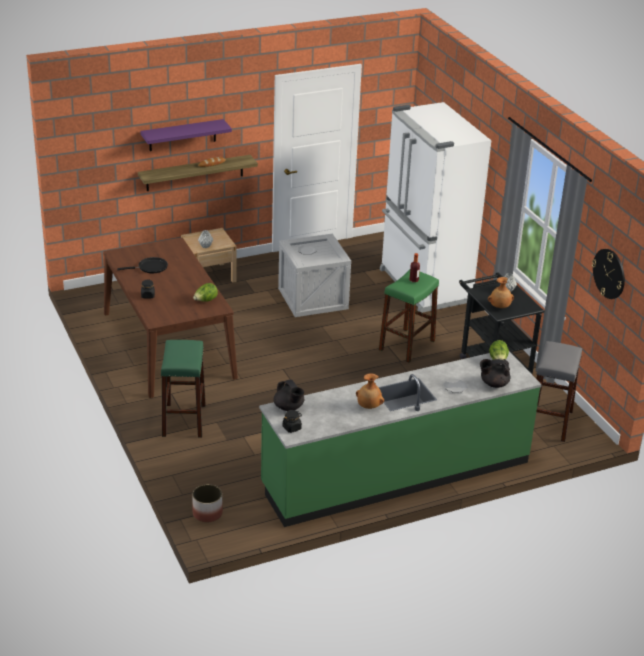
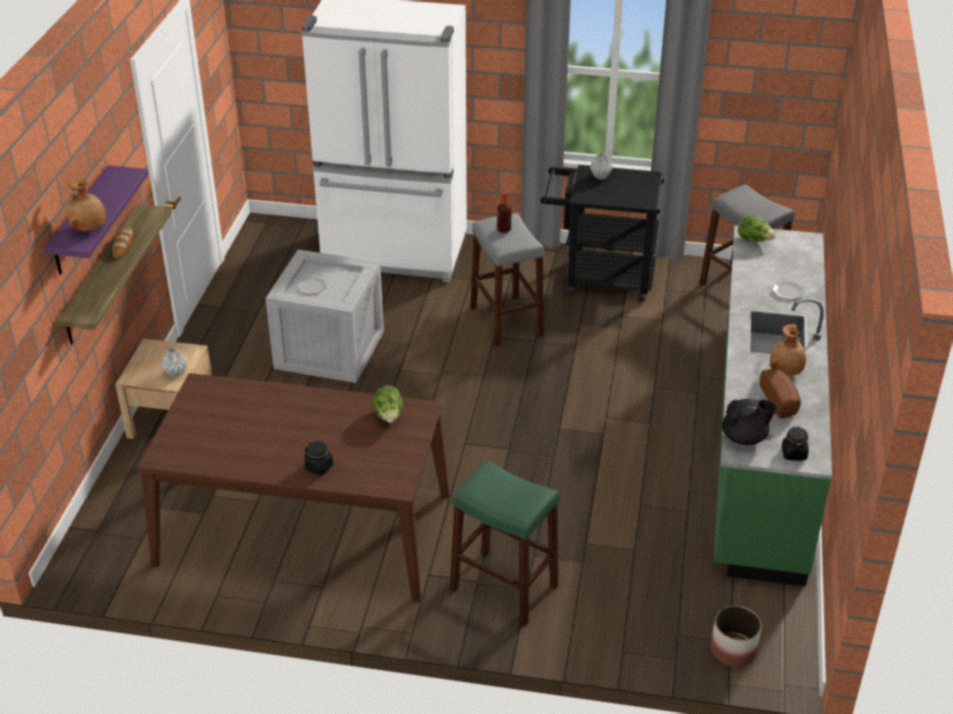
camera: 55 degrees left, 5 degrees up
(150, 267) = (242, 435): black frying pan -> none
(337, 411) = (781, 401): none -> bread
(407, 345) = (506, 321): green stool -> grey stool
(493, 384) = (800, 263): black teapot -> none
(500, 307) = (630, 195): brown vase -> brown vase (90, 228)
(609, 273) = (765, 76): wall clock -> none

